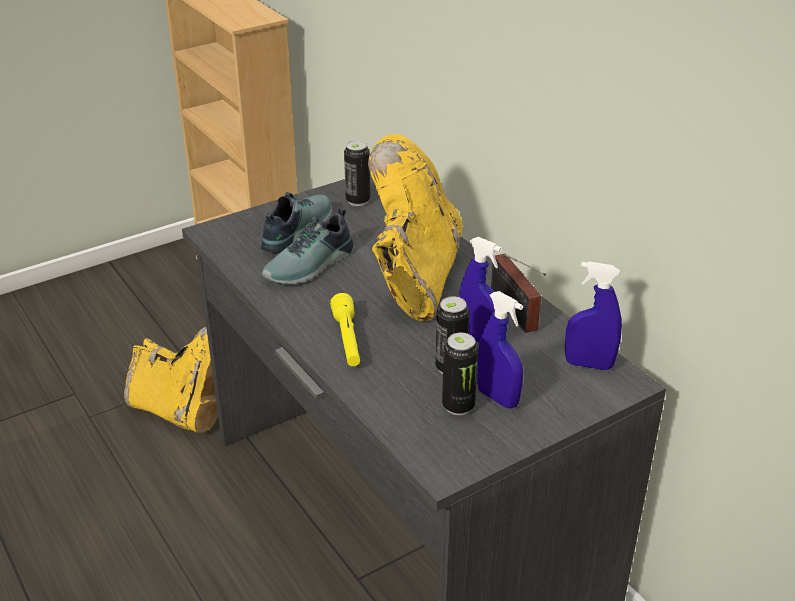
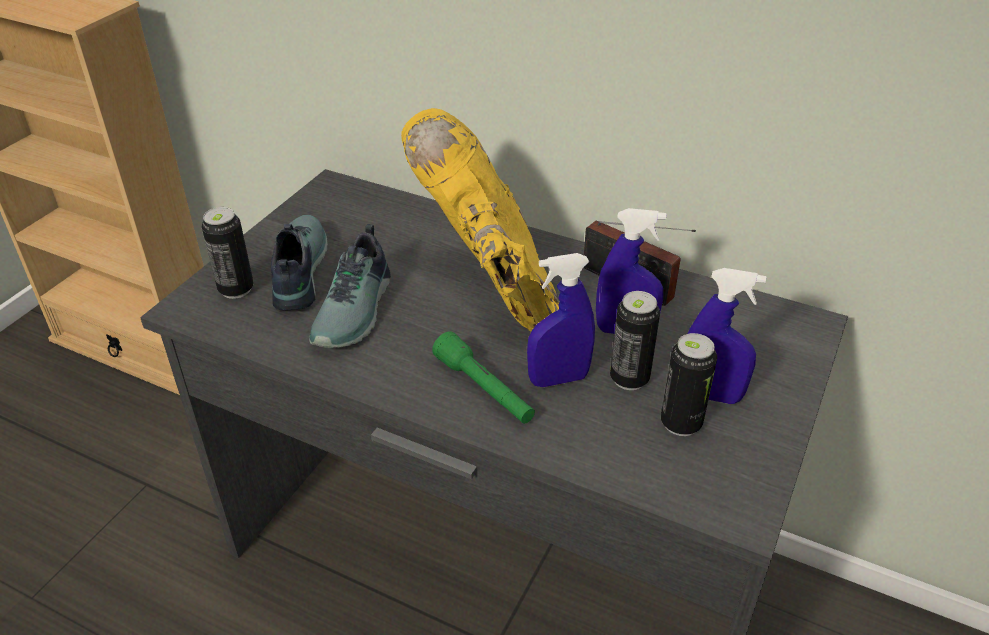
camera: 30 degrees left, 5 degrees up
(183, 412) = (157, 537): yellow boot -> none
(347, 340) = (484, 390): yellow flashlight -> green flashlight
(358, 201) = (341, 210): can -> can (236, 289)
(588, 364) = (757, 318): blue spray bottle -> blue spray bottle (558, 379)

